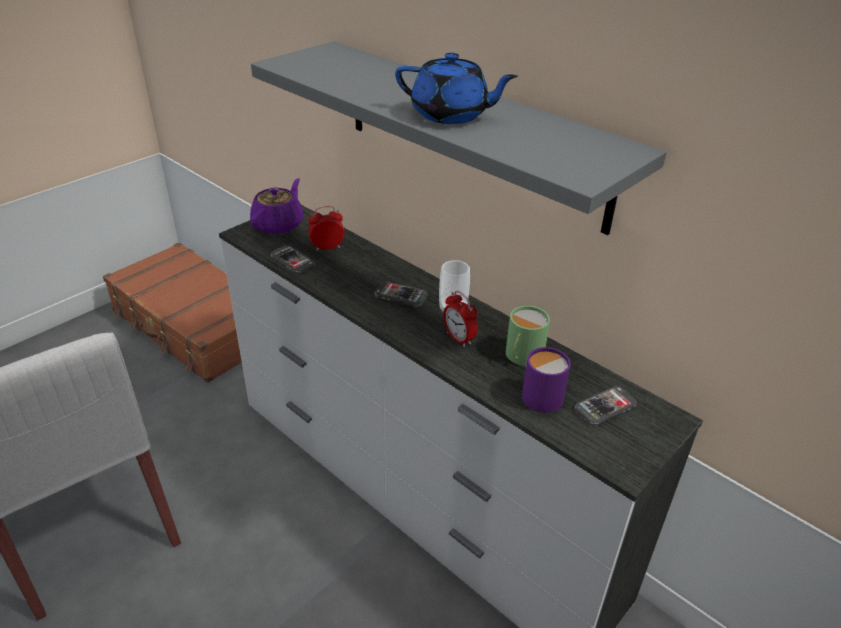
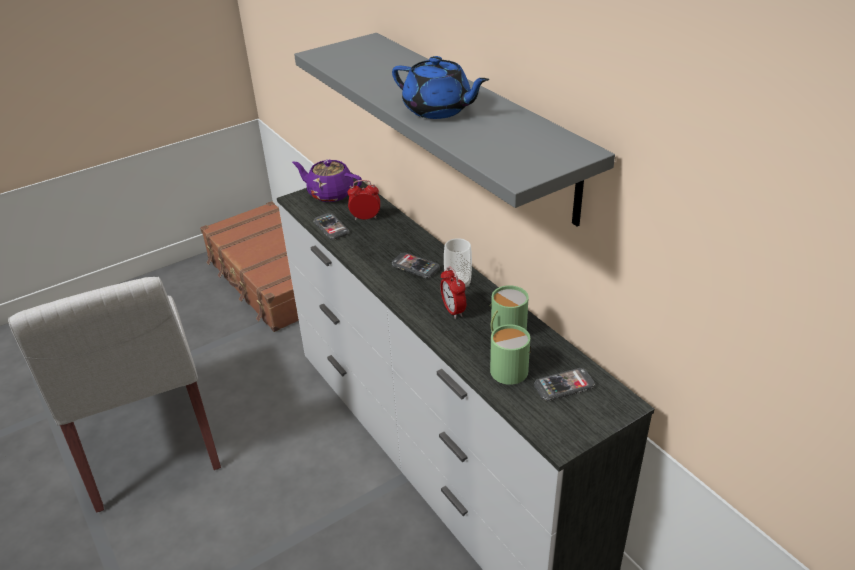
camera: 15 degrees right, 0 degrees up
(279, 225) = (330, 193): purple teapot -> purple teapot turned 105 degrees counterclockwise
(540, 394) = (508, 367): purple mug -> green mug

